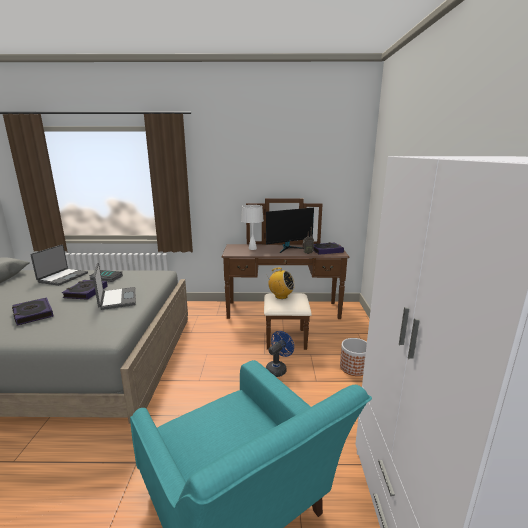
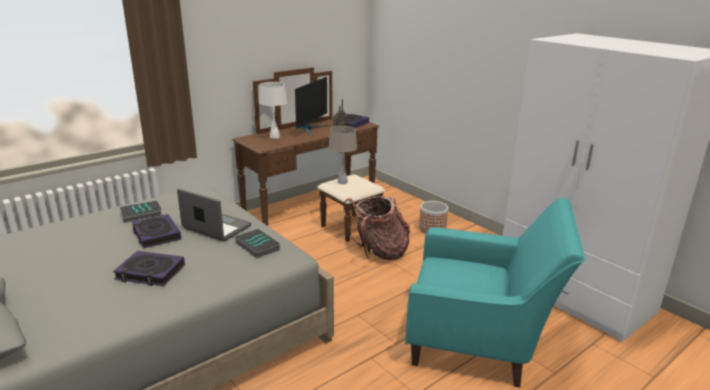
camera: 40 degrees left, 5 degrees up
(62, 277) = (72, 232): laptop -> none
(106, 320) = (256, 246): none -> book
(278, 369) = (379, 252): blue fan -> backpack
(281, 296) = (342, 182): radio -> beige table lamp

